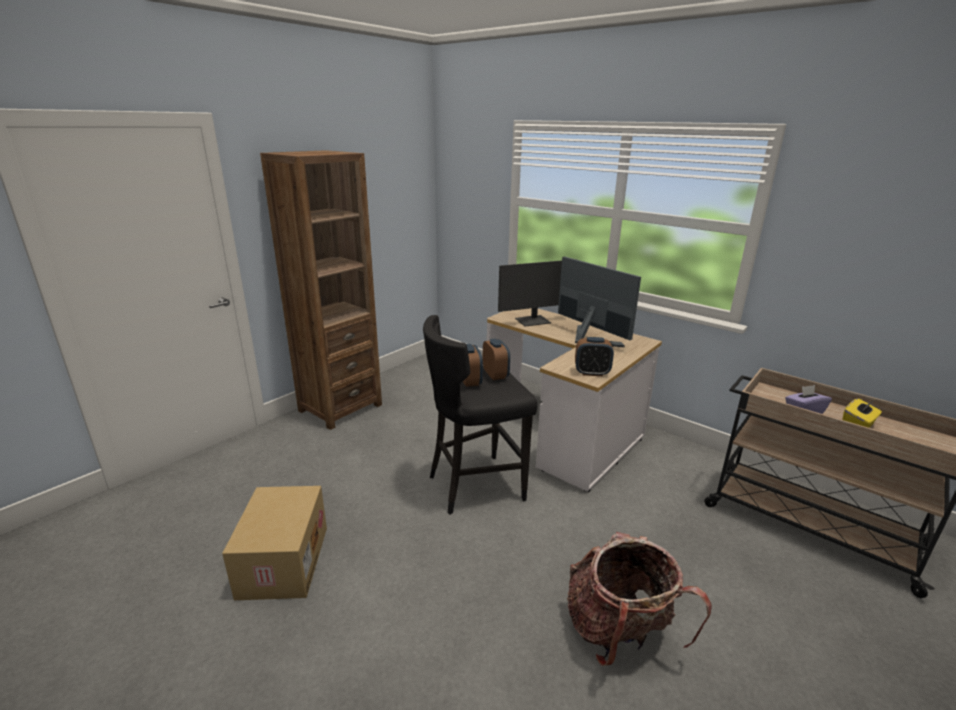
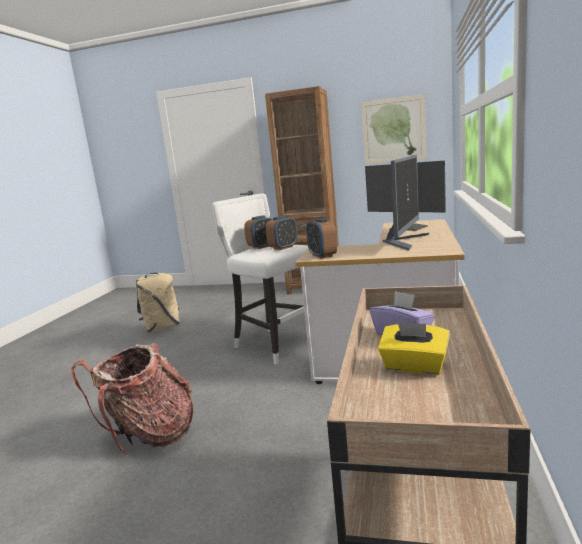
camera: 65 degrees right, 10 degrees down
(282, 561) = (162, 327): cardboard box -> beige backpack
(391, 203) = (393, 130): none -> picture
(475, 485) = (275, 344): black stool -> white stool

